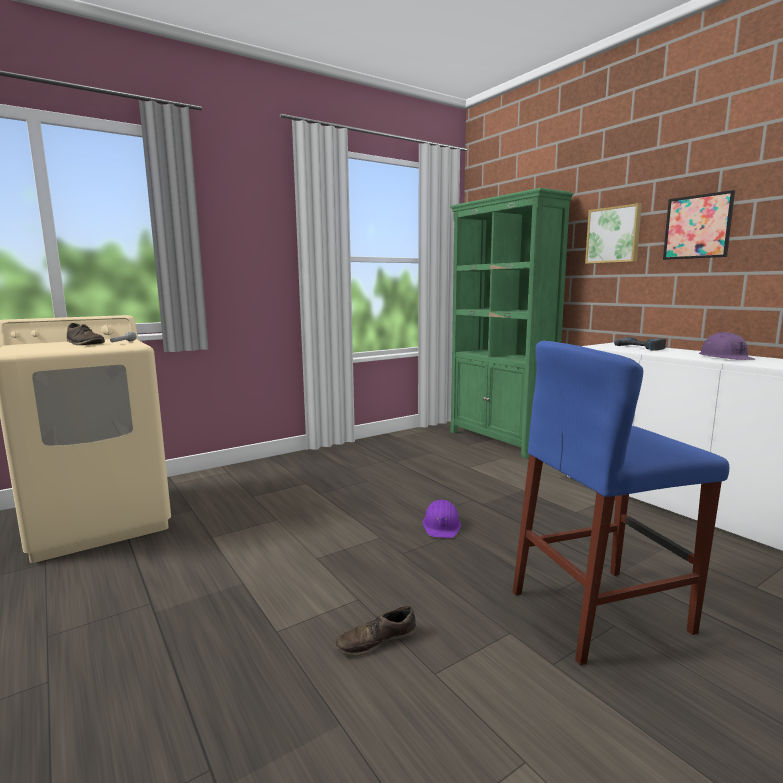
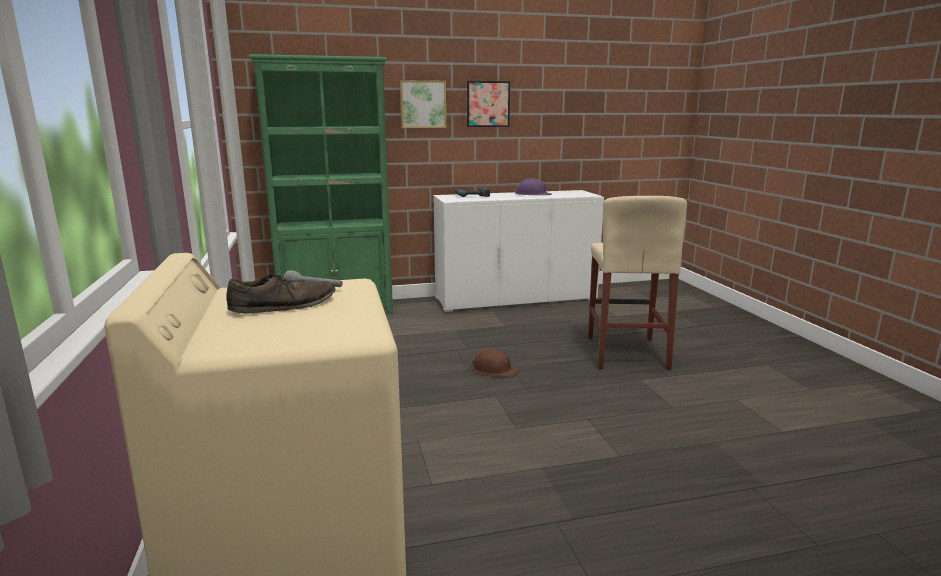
camera: 70 degrees left, 5 degrees up
(376, 640) = (639, 420): brown shoe -> none
(442, 526) = (494, 370): purple hard hat -> brown hard hat
(600, 611) = (626, 353): blue stool -> beige stool

